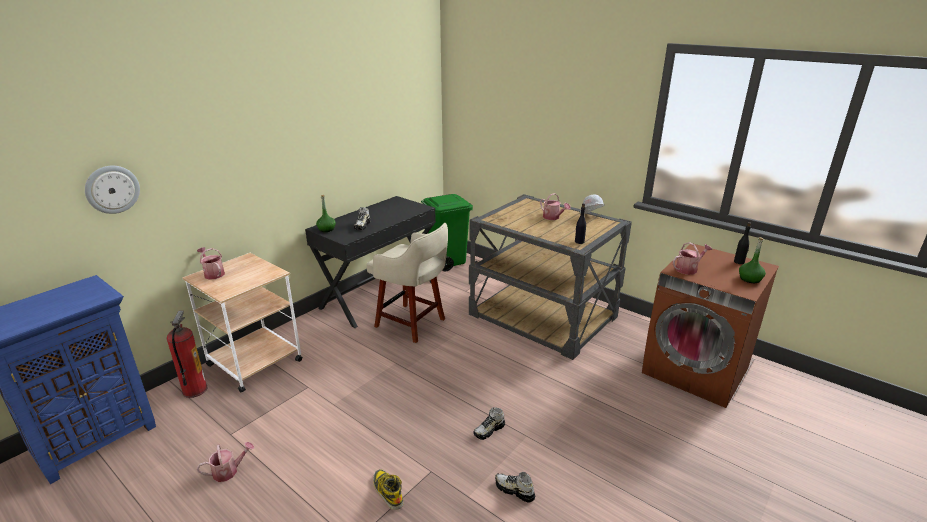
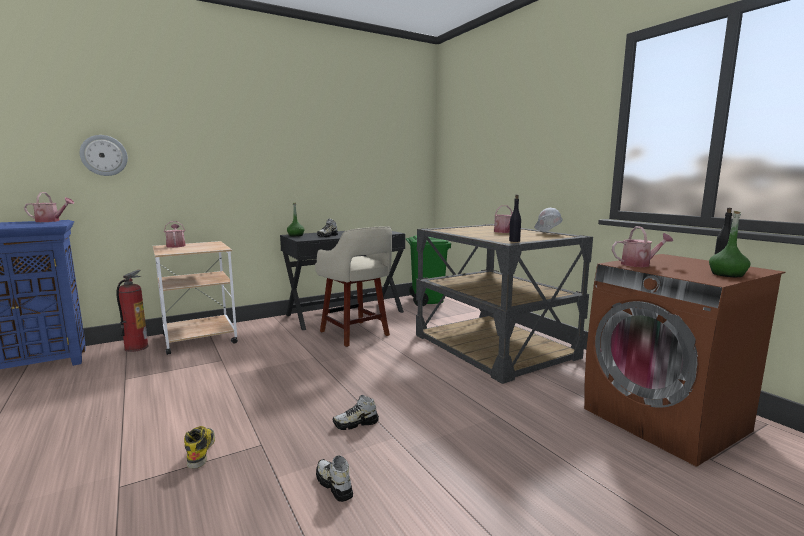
camera: 20 degrees right, 15 degrees down
(229, 471) = (91, 403): watering can -> watering can (51, 221)

